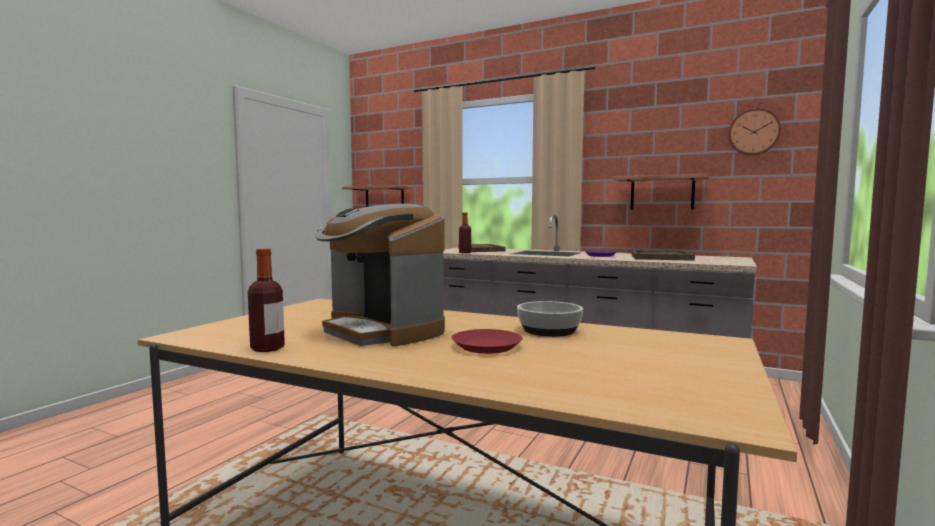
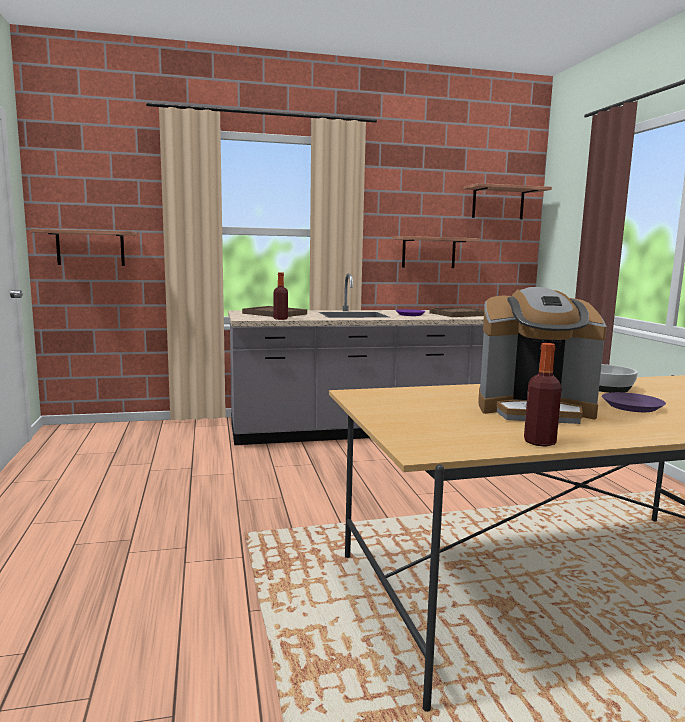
camera: 40 degrees left, 5 degrees up
(486, 346) = (631, 407): red plate -> purple plate
(753, 132) = (498, 203): wall clock -> shelf

